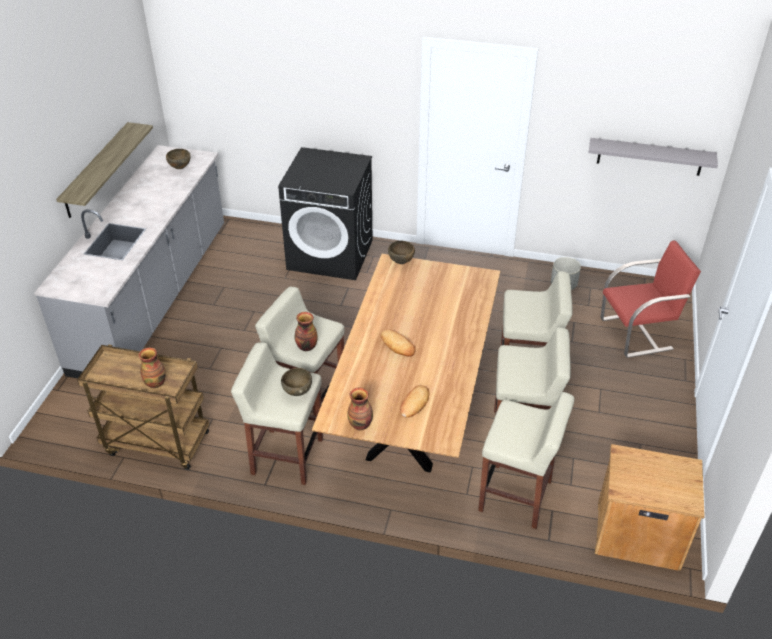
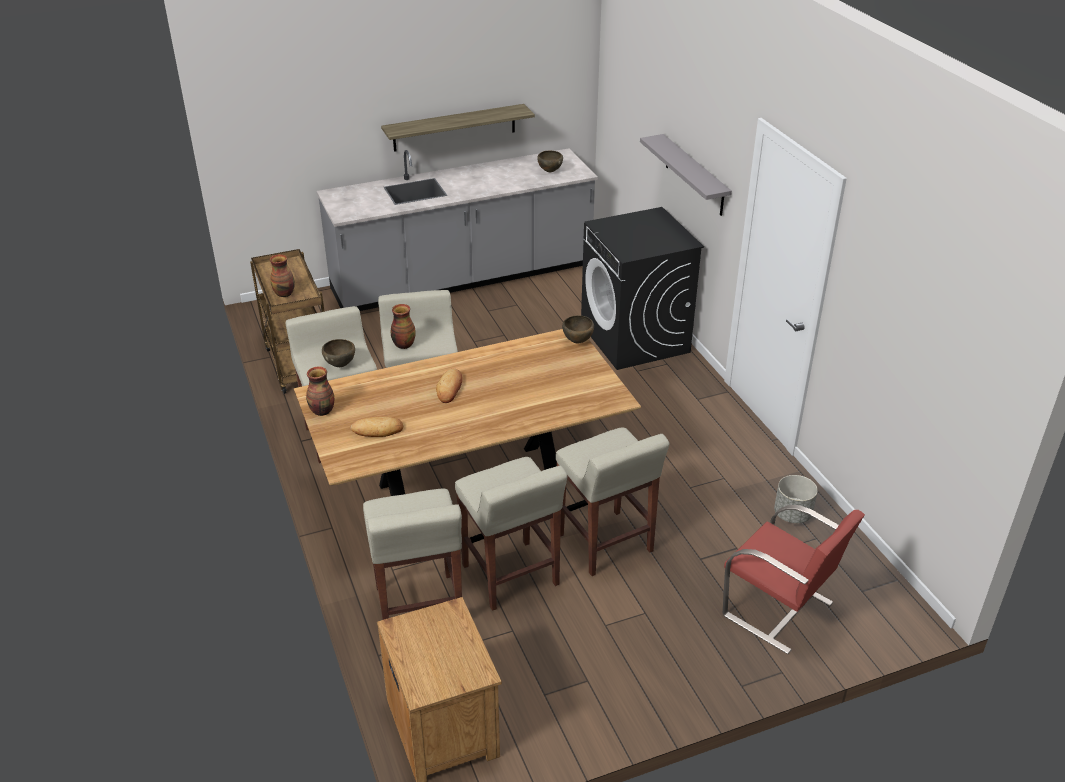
camera: 55 degrees right, 5 degrees down
(650, 157) = (927, 396): grey shelf -> grey shelf (694, 175)

